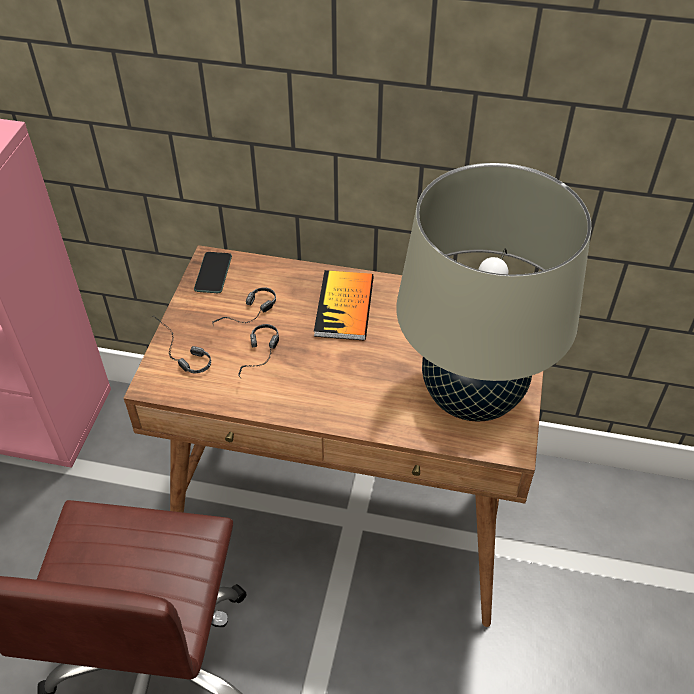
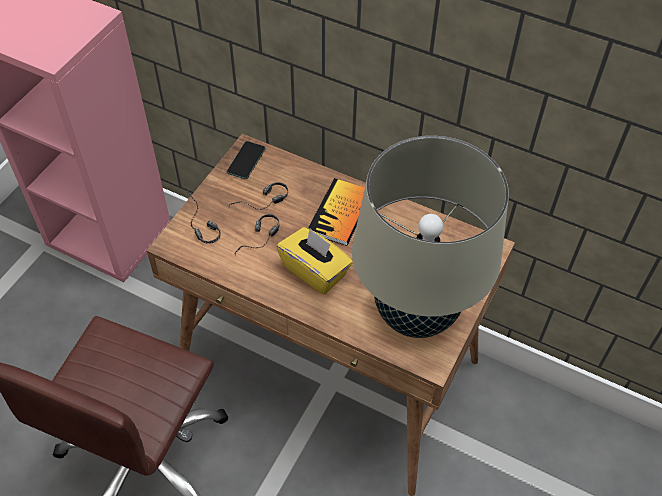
camera: 15 degrees right, 5 degrees up
(338, 376) = (315, 271): none -> yellow tissue box

